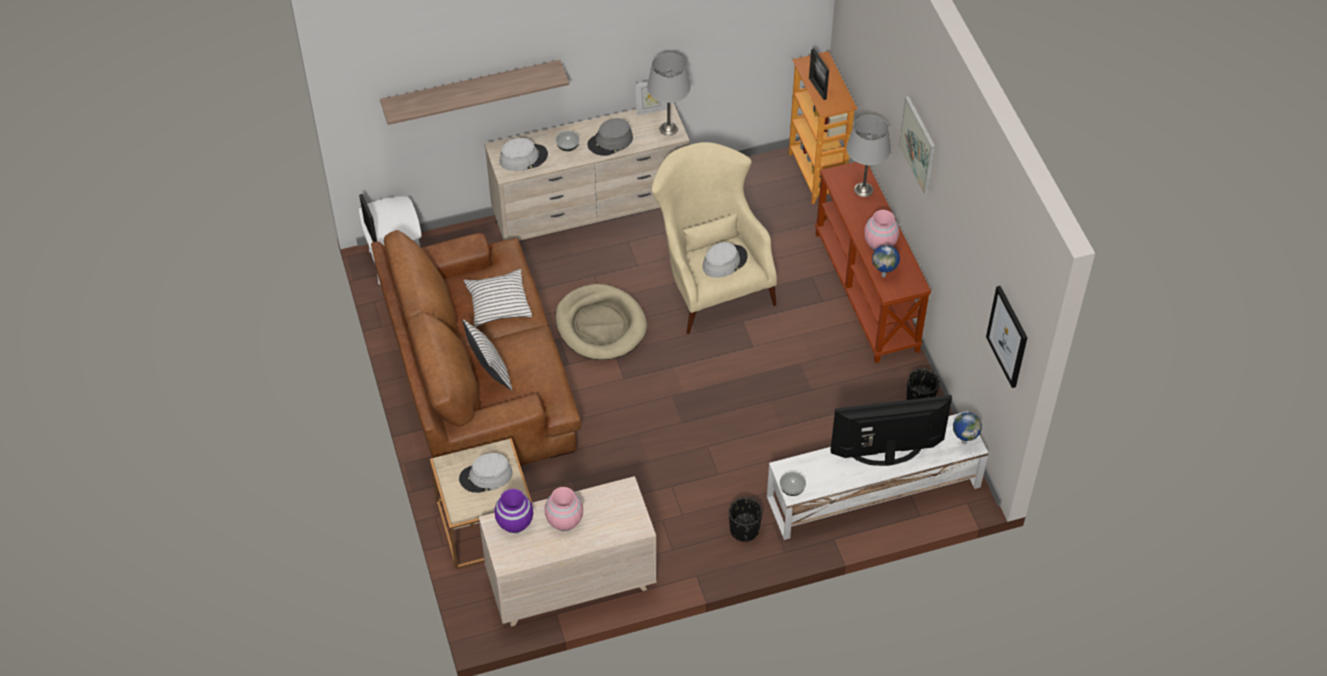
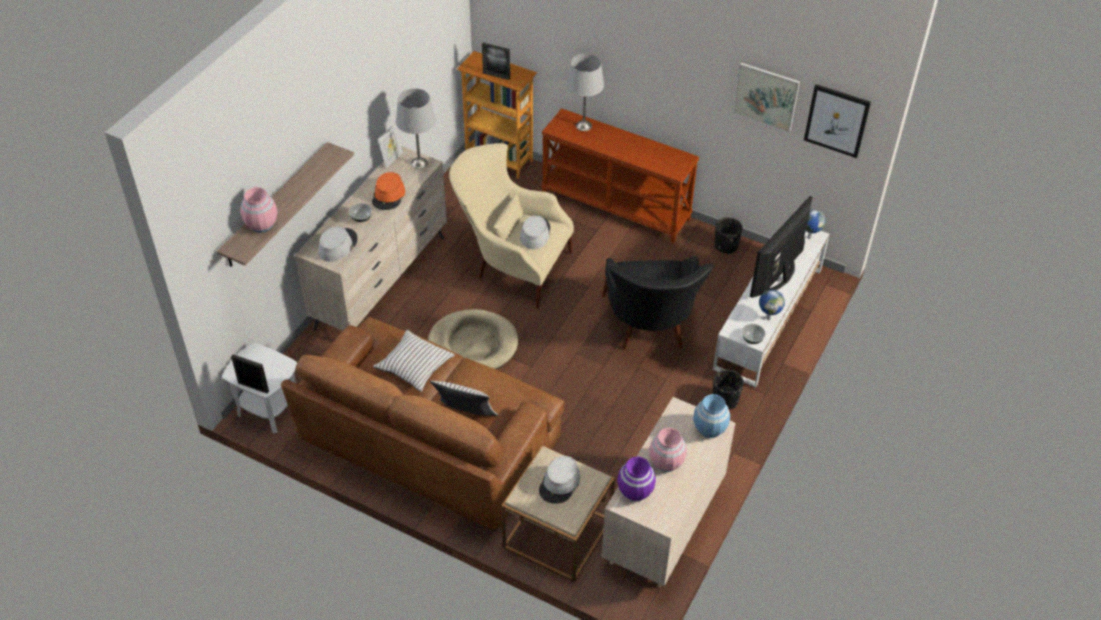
camera: 45 degrees left, 5 degrees down
(610, 141) = (388, 196): grey hat -> orange hat
(630, 523) = (709, 428): none -> blue vase
(756, 423) = (649, 331): none -> black armchair
(880, 243) = (634, 149): pink vase -> pink vase (262, 224)
(884, 275) = (660, 166): globe -> globe (768, 318)
(918, 145) = (648, 43): picture -> picture (766, 96)

